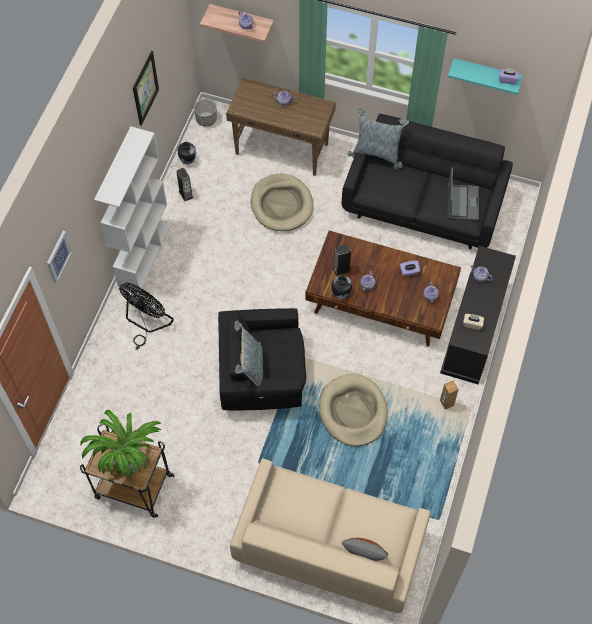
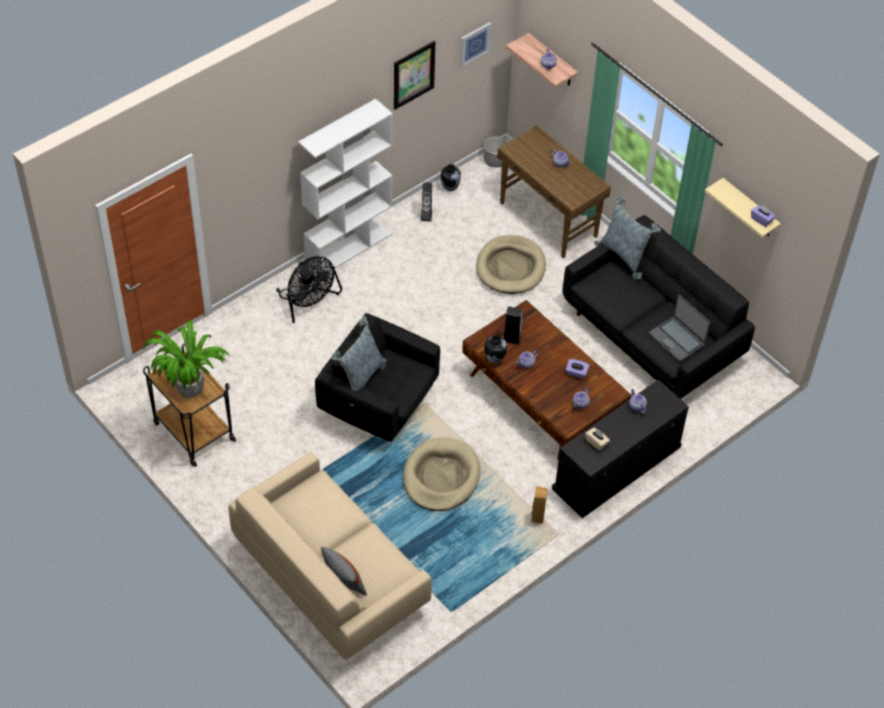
camera: 30 degrees right, 10 degrees down
(58, 256) = (232, 170): picture -> picture (474, 44)
(144, 321) = (306, 302): black fan -> black fan turned 75 degrees clockwise
(462, 203) = (677, 339): laptop -> laptop turned 105 degrees clockwise
(486, 74) = (749, 209): turquoise shelf -> beige shelf

